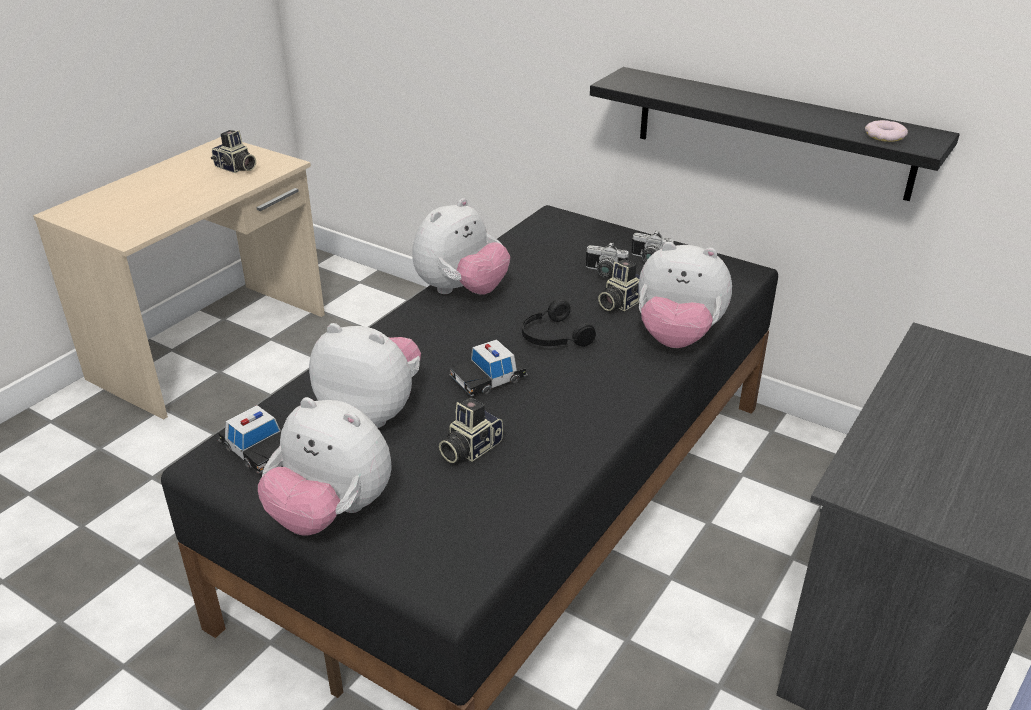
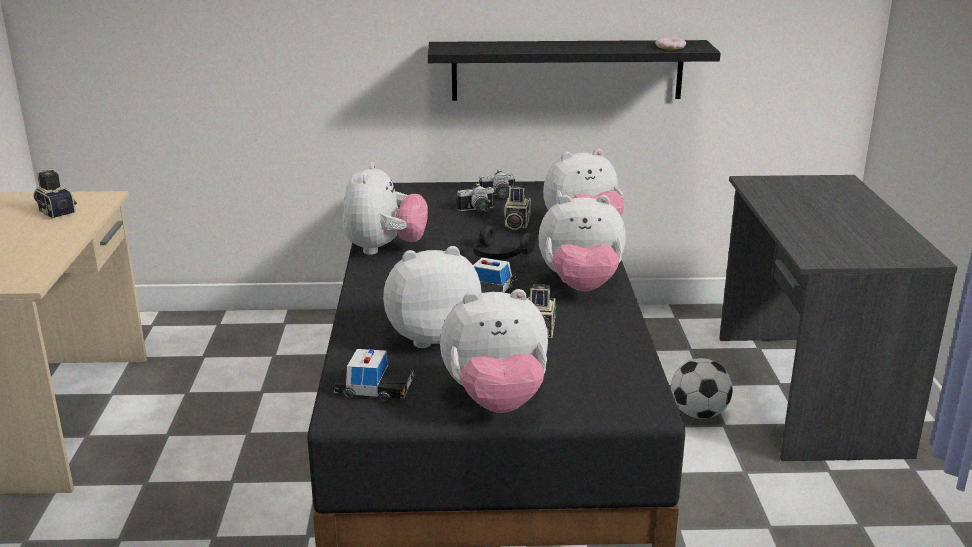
camera: 35 degrees left, 10 degrees down
(235, 168) = (56, 211): camera -> camera turned 135 degrees counterclockwise
(583, 408) = (581, 286): none -> plush toy
(744, 590) = (699, 413): none -> football

